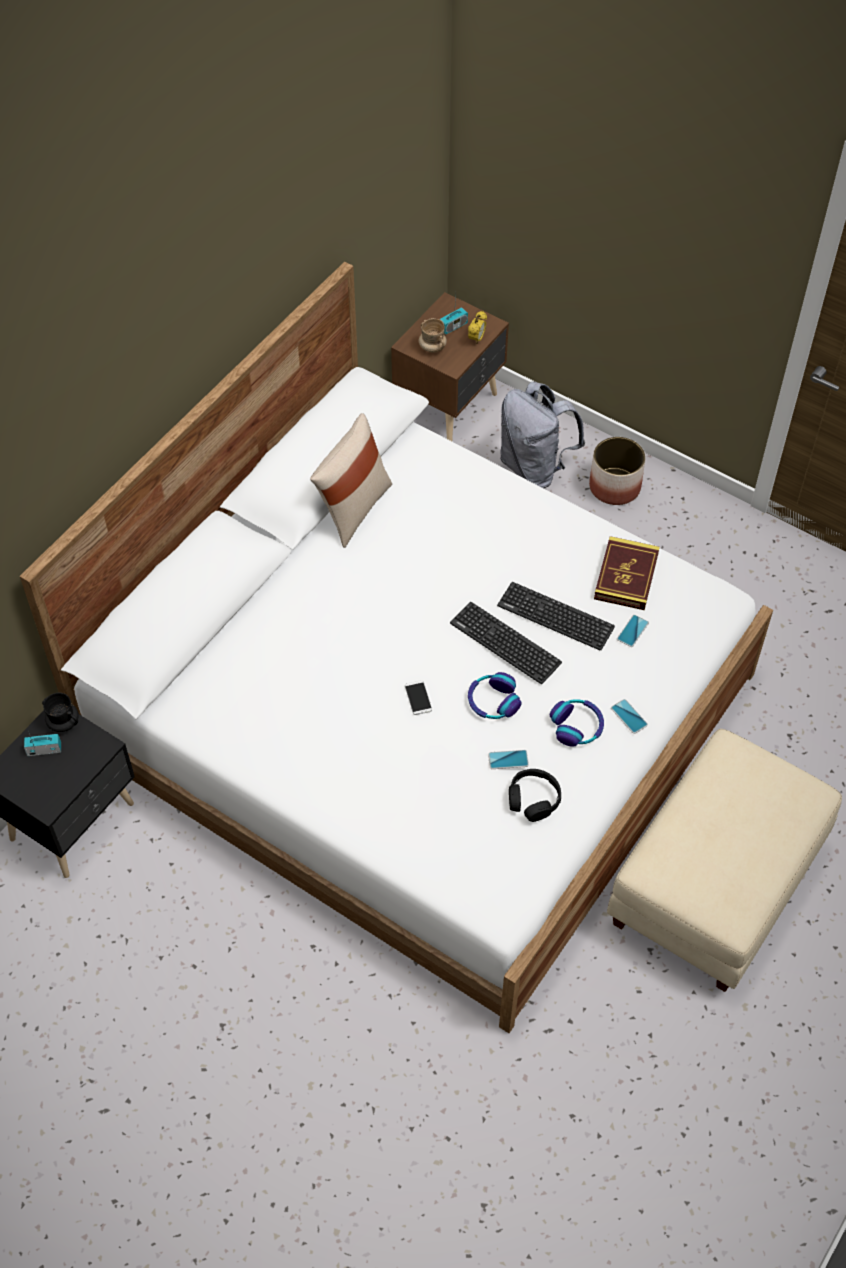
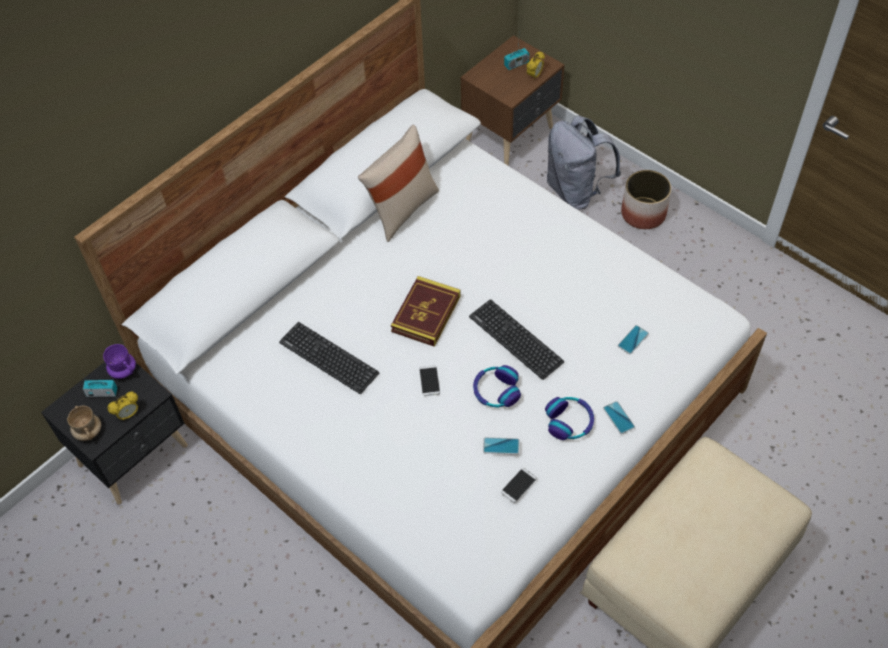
camera: 10 degrees right, 0 degrees up
(64, 722) = (123, 370): black mug -> purple mug
(80, 771) = (128, 415): none -> alarm clock
(432, 347) = (495, 80): beige mug -> beige mug (88, 432)
(533, 799) = (518, 485): black headphones -> phone
(555, 616) = (565, 320): keyboard -> keyboard (328, 358)
(626, 576) = (634, 290): book -> book (426, 314)

